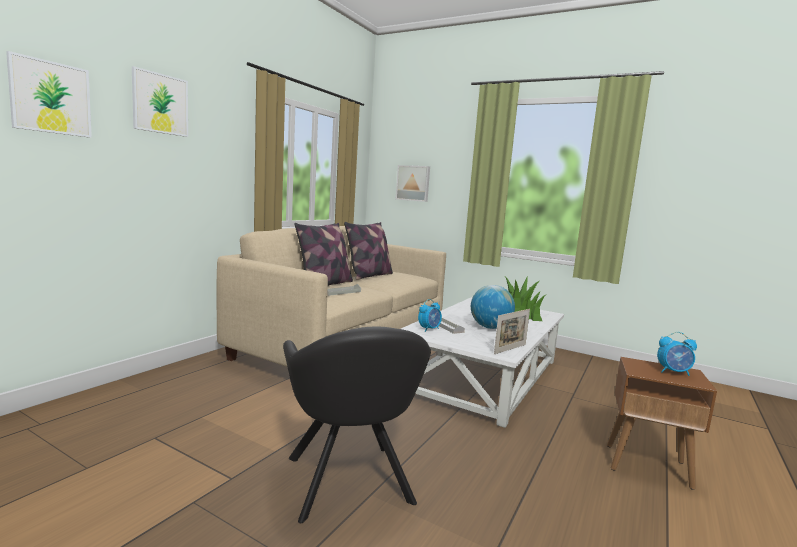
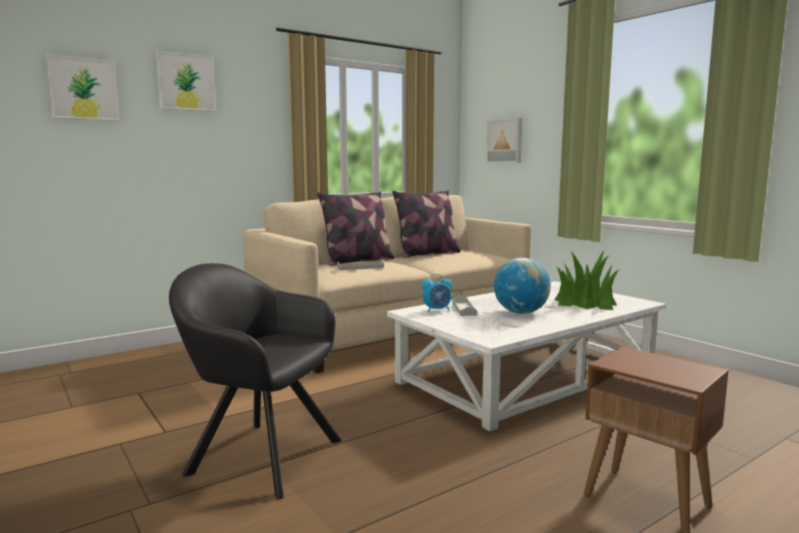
camera: 25 degrees right, 0 degrees up
(350, 485) = (259, 454): black armchair -> black armchair turned 105 degrees clockwise
(510, 349) = (507, 335): picture frame -> none
(673, 372) = (671, 368): alarm clock -> none

